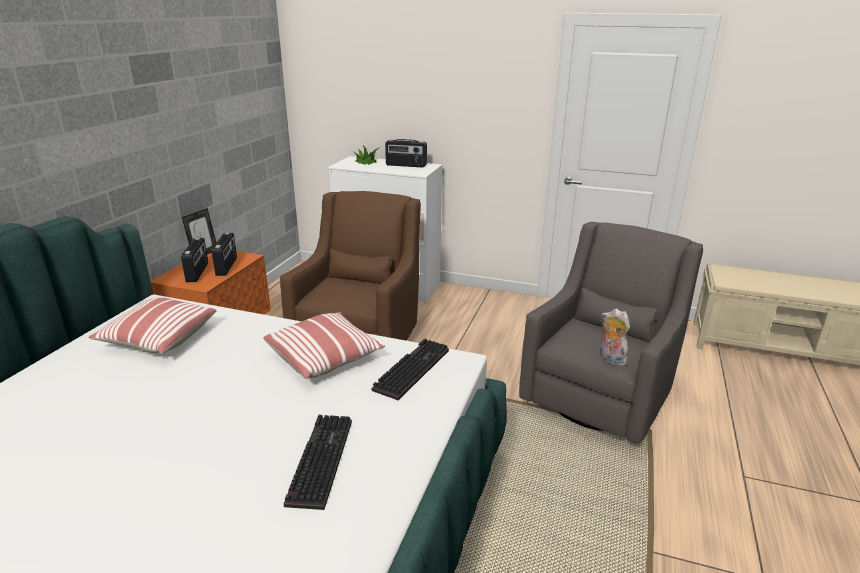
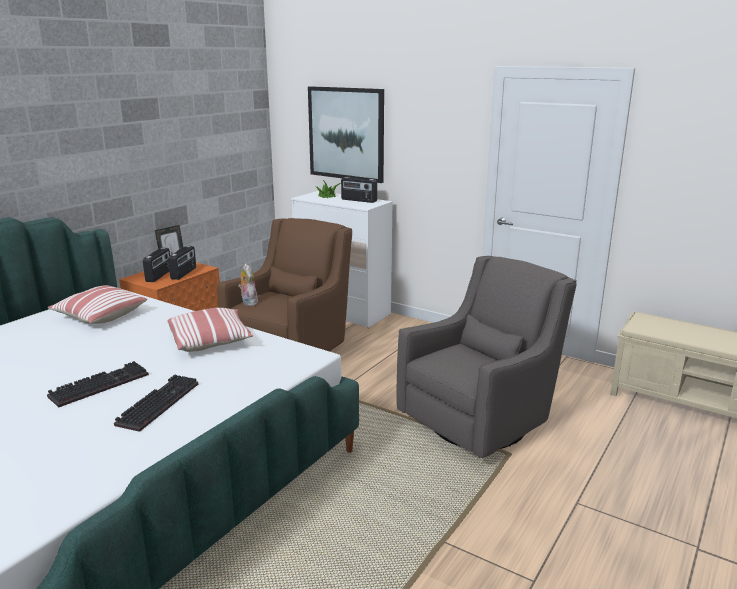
camera: 15 degrees right, 5 degrees down
(383, 91) = (346, 133): none -> picture
(411, 368) = (271, 356): keyboard -> keyboard (100, 384)
(610, 359) = (462, 376): plush toy -> plush toy (248, 302)

